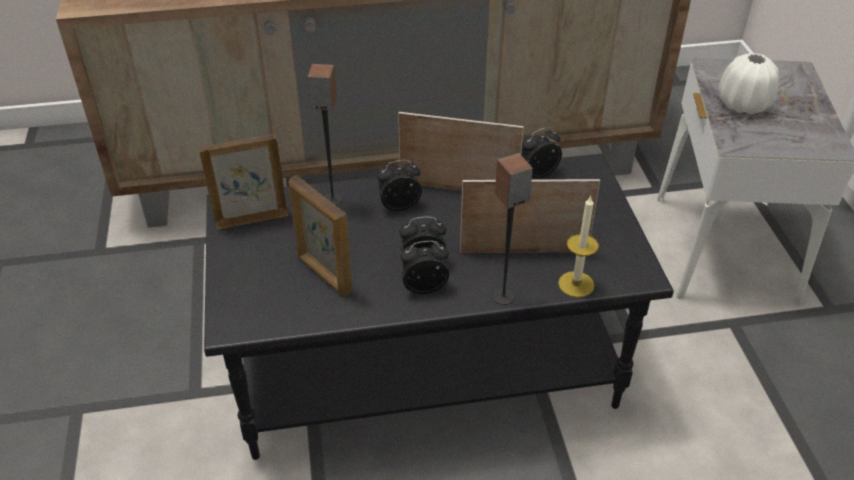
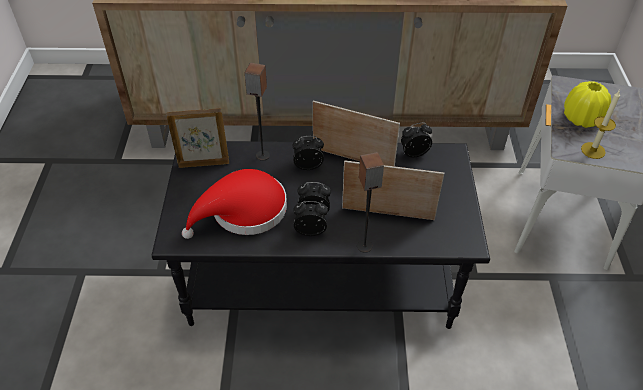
camera: 10 degrees right, 5 degrees up
(324, 275) = (243, 211): picture frame -> red hat
(576, 284) = (419, 244): candle -> candle (593, 150)
(743, 104) = (581, 118): white vase -> yellow vase

